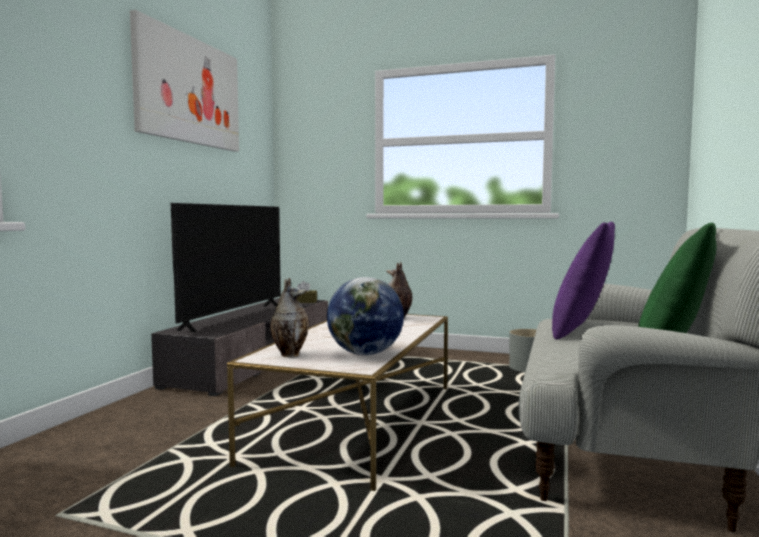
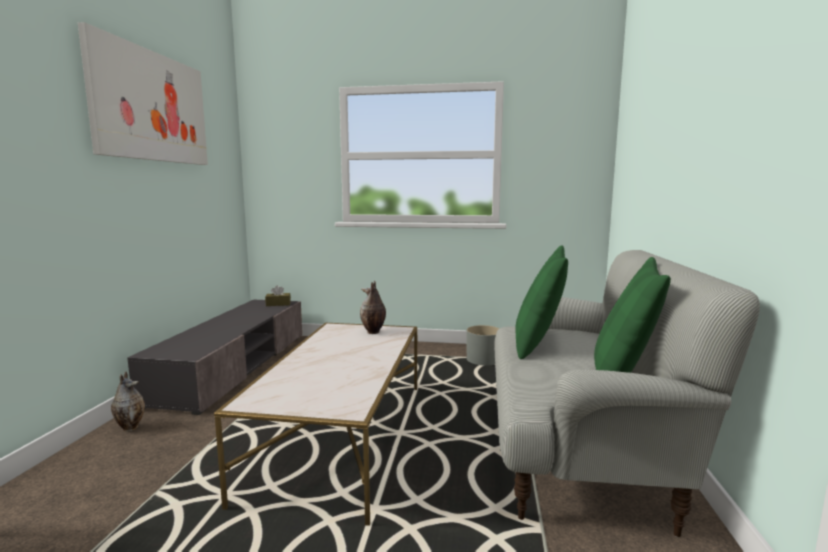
camera: 10 degrees left, 5 degrees up
(234, 317) = (212, 329): television -> none
(290, 354) = (278, 394): vase -> vase (130, 427)
(365, 354) = (351, 388): globe -> none
(581, 330) = (538, 344): purple pillow -> green pillow

